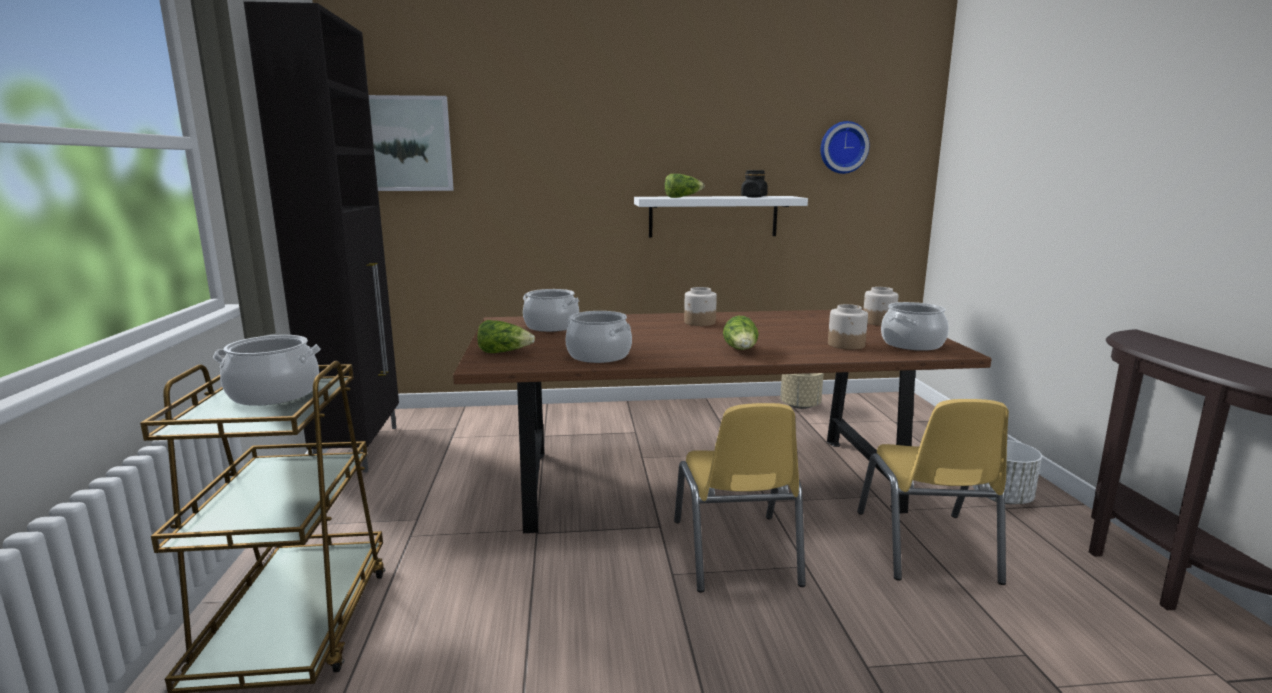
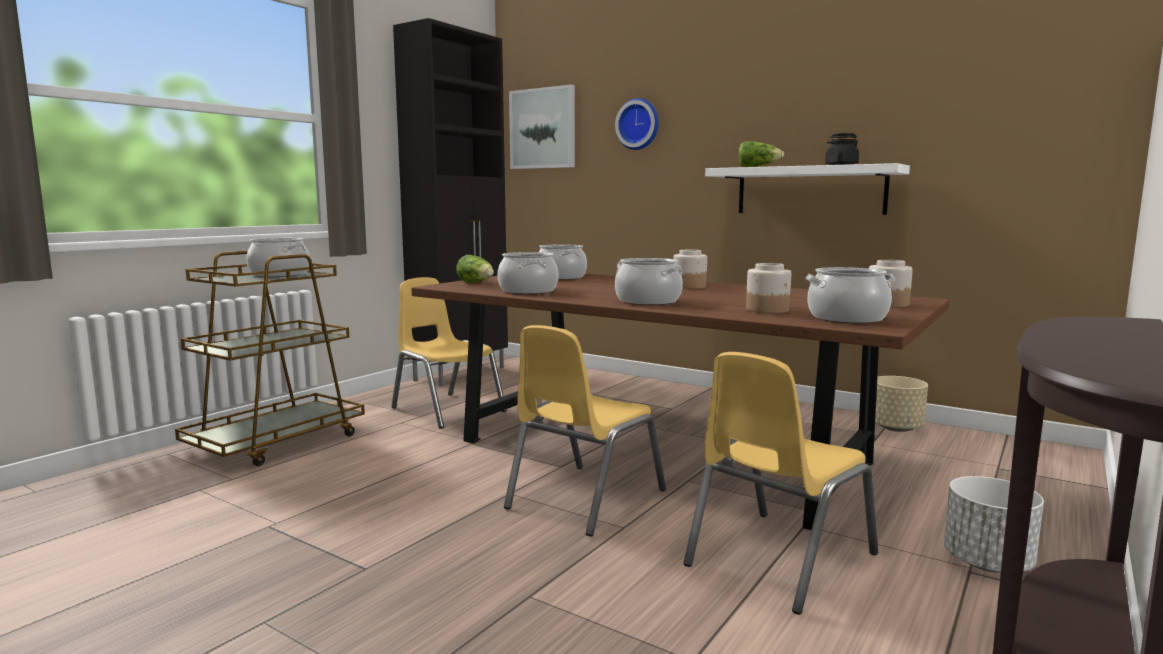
camera: 40 degrees right, 5 degrees down
(433, 501) = (447, 410): none -> yellow chair
(741, 350) = (648, 301): lettuce -> cooking pot
(843, 147) = (984, 101): wall clock -> wall clock (639, 124)

